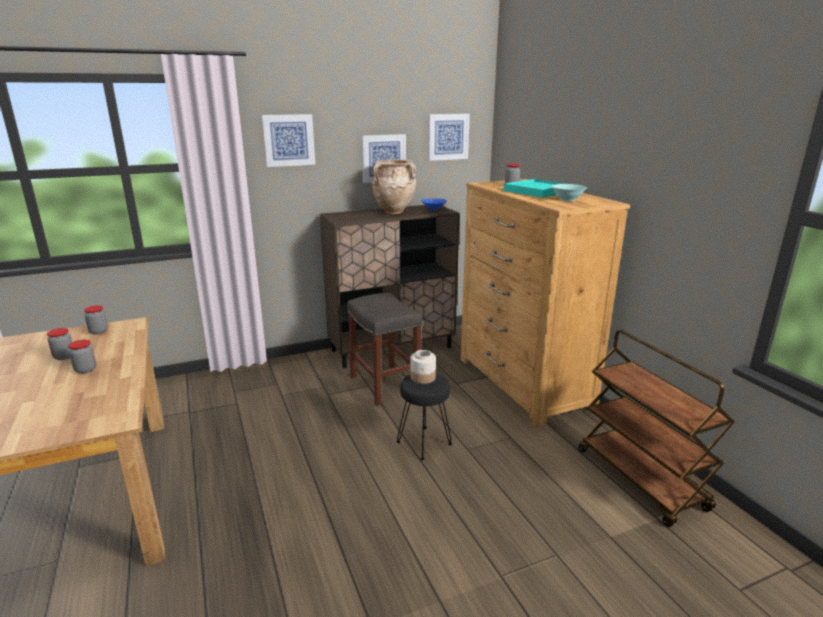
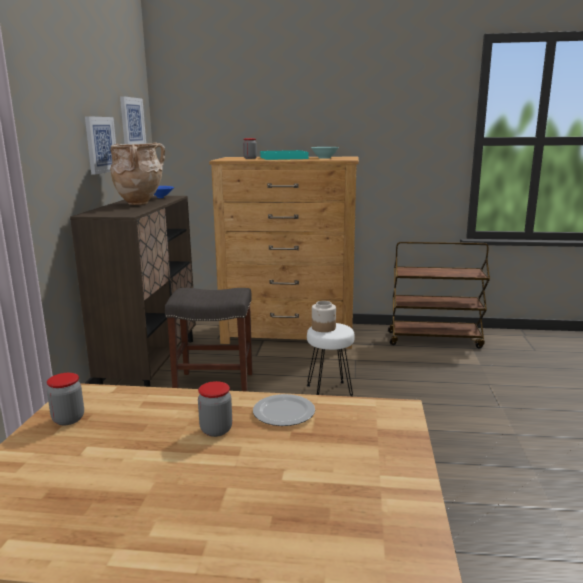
camera: 60 degrees left, 5 degrees down
(64, 356) = (138, 448): jar -> none
(111, 383) = (284, 413): none -> plate
(288, 140) = (34, 118): picture -> none
(424, 443) = (329, 391): black stool -> white stool

